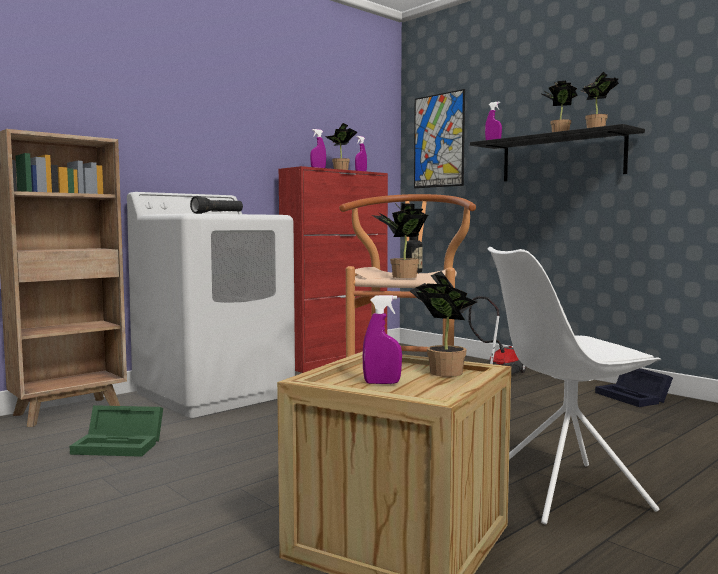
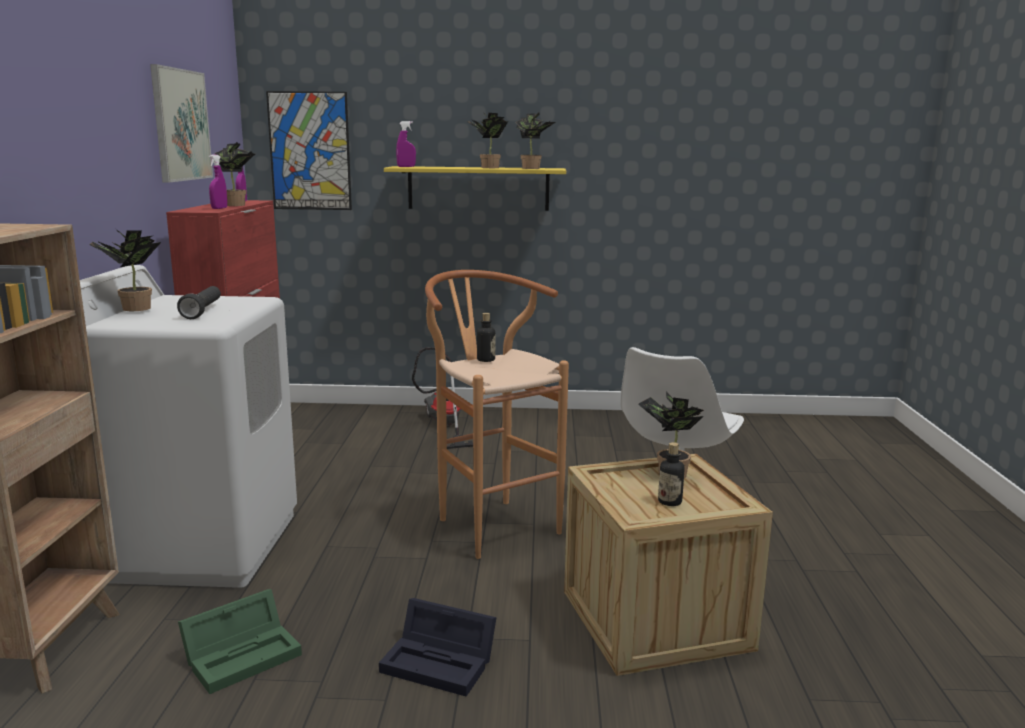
camera: 45 degrees left, 10 degrees up
(316, 115) = (181, 125): none -> picture
(382, 383) = (669, 501): purple spray bottle -> bottle
(400, 277) = (514, 375): potted plant -> potted plant (132, 309)
(561, 158) = (478, 188): black shelf -> yellow shelf
(634, 397) = (576, 421): black storage box -> black storage box (442, 662)

